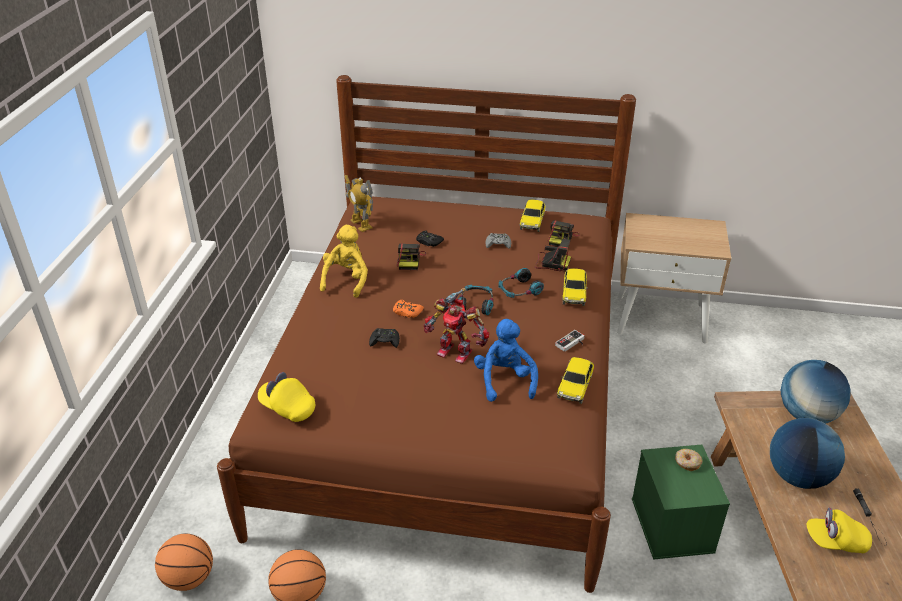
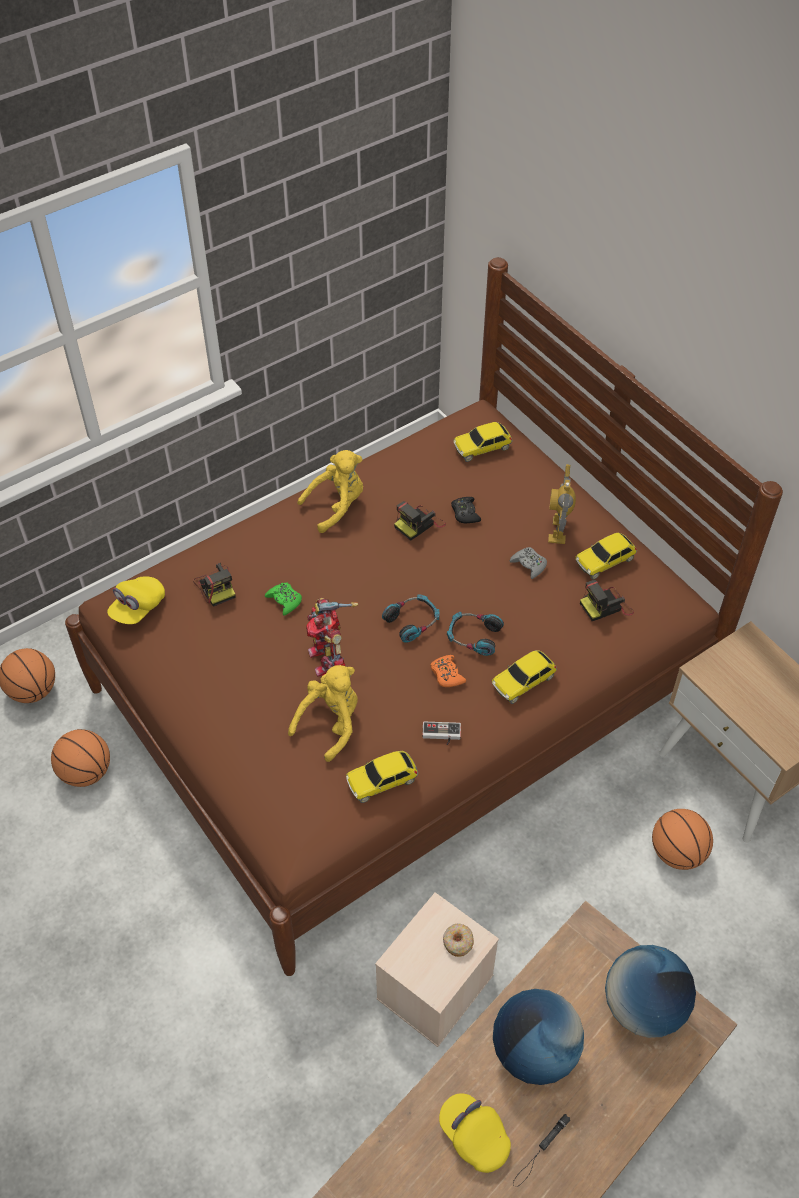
camera: 45 degrees right, 15 degrees up
(287, 407) = (138, 608): yellow cap -> yellow cap turned 135 degrees counterclockwise
(361, 224) = (430, 445): toy robot -> toy robot (558, 530)
(385, 341) = (284, 600): black game controller -> green game controller
(393, 210) = (482, 447): none -> toy car
(407, 312) = (341, 583): orange game controller -> orange game controller (447, 674)
(504, 380) = (330, 723): blue plush toy -> yellow plush toy
(551, 263) = (551, 628): camera -> camera (216, 586)
(673, 526) = (435, 989): green storage box -> beige storage box
(686, 369) = (677, 853): none -> basketball

